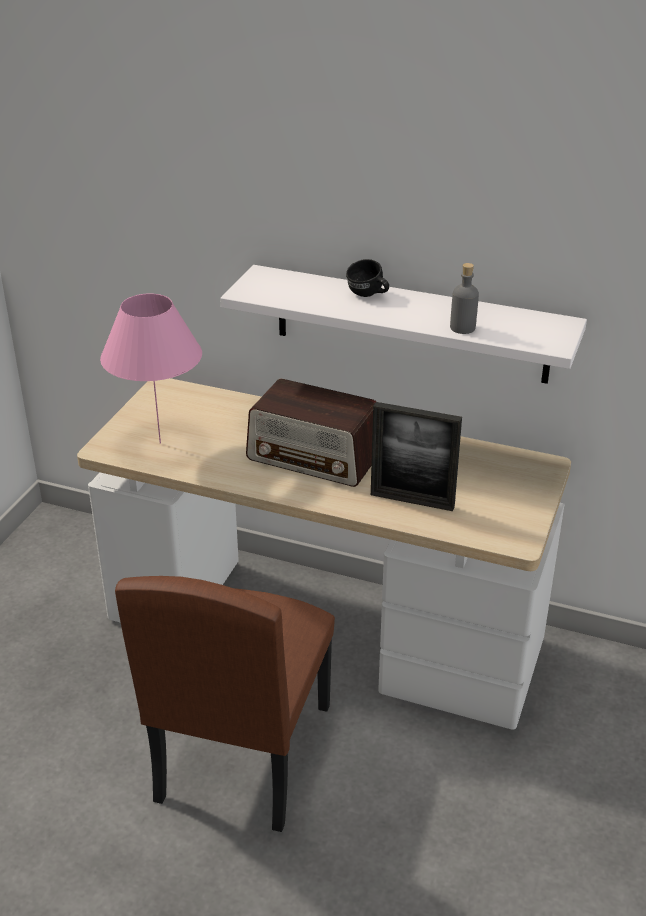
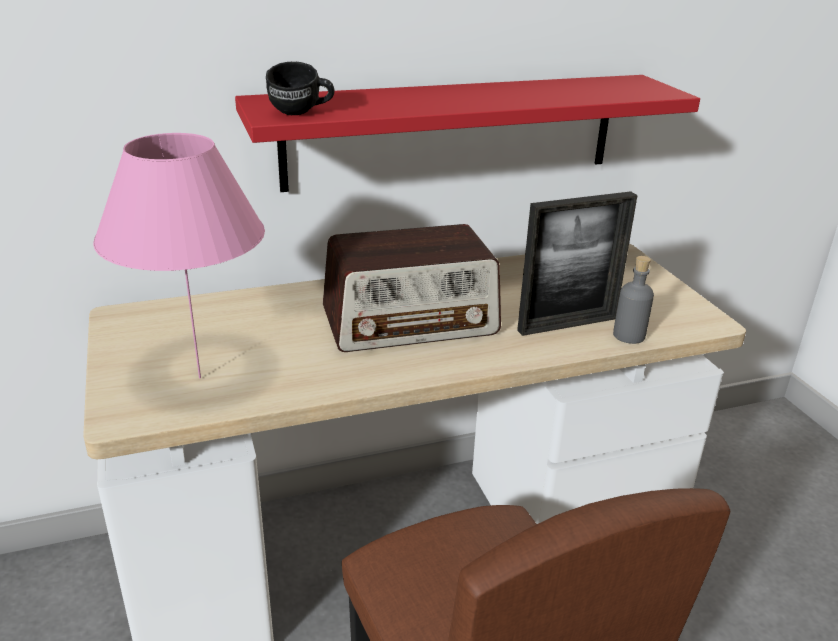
camera: 40 degrees left, 5 degrees down
(367, 296) = (422, 94): black mug -> black mug (301, 113)
(411, 324) = (452, 131): white shelf -> red shelf
(462, 328) = (566, 97): grey bottle -> grey bottle (629, 335)

